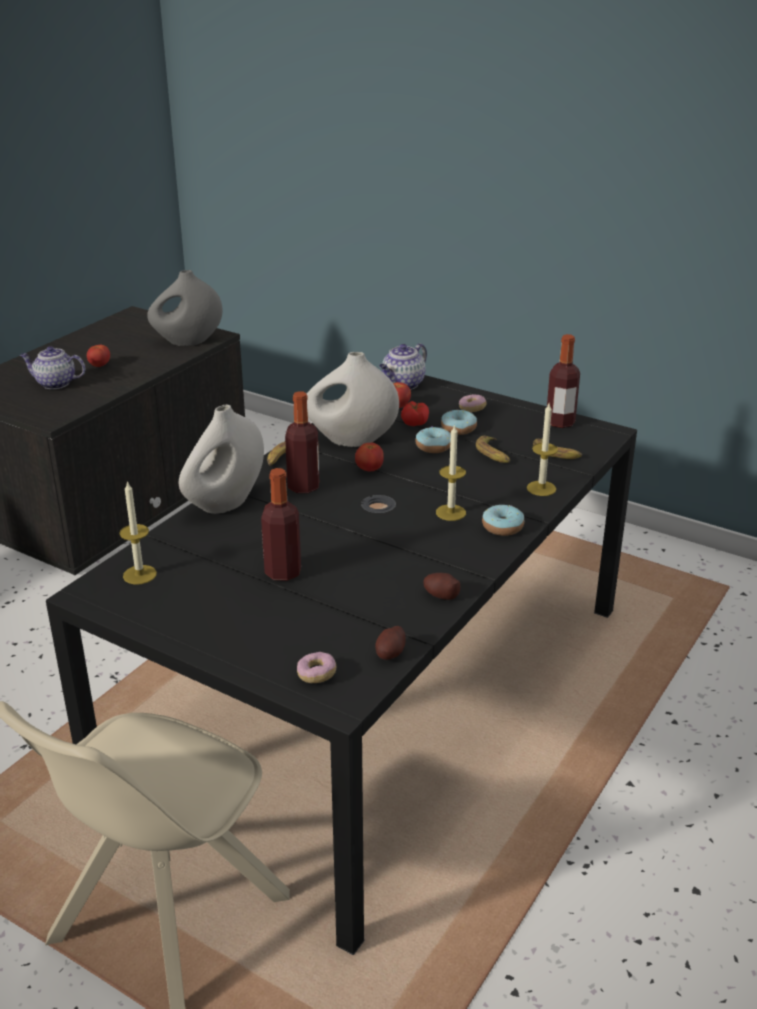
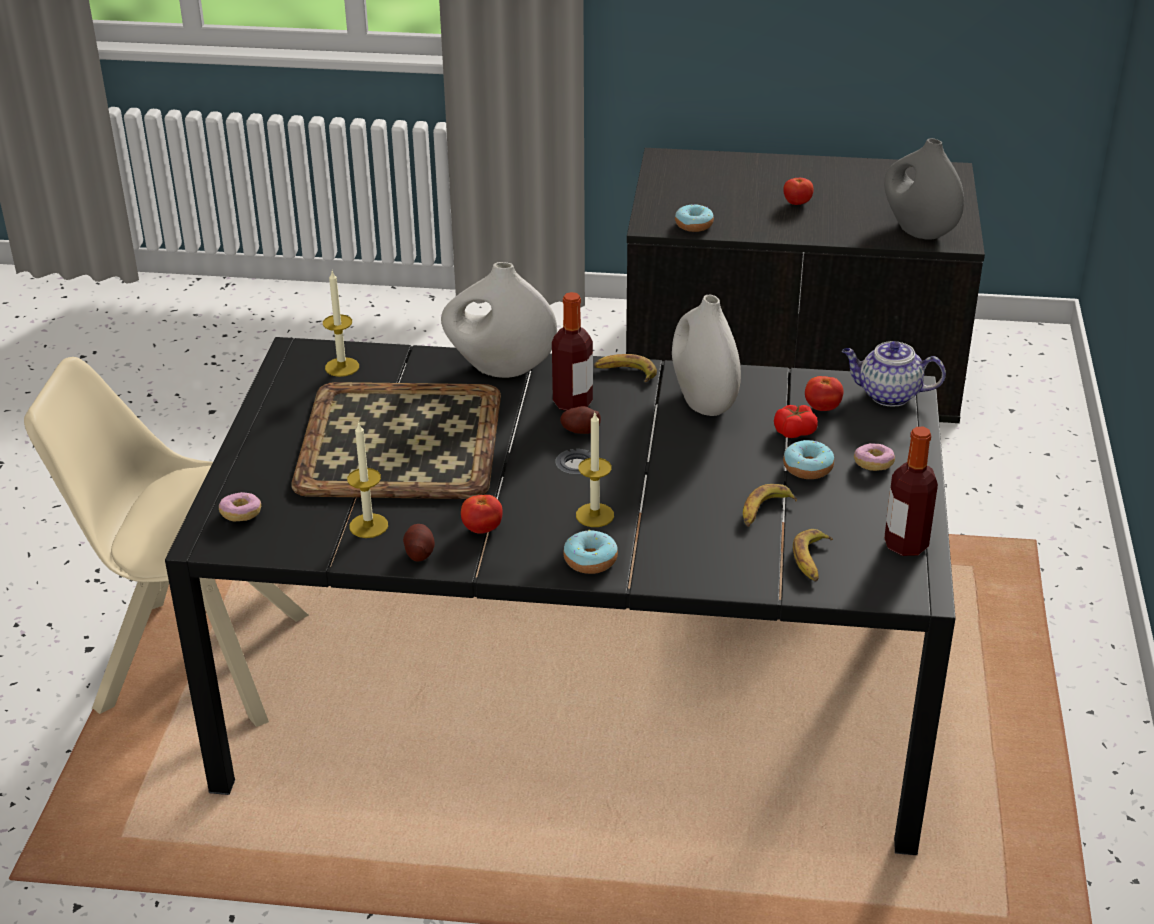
camera: 65 degrees right, 5 degrees up
(54, 383) = (728, 196): teapot -> none
(283, 572) = (398, 442): bottle -> tray
(369, 469) = (646, 433): tomato -> tomato (482, 529)
(390, 654) = (296, 548): potato -> potato (580, 430)
(433, 446) = (742, 462): donut -> donut (694, 225)
(541, 488) = (707, 569): candle -> candle (368, 526)

